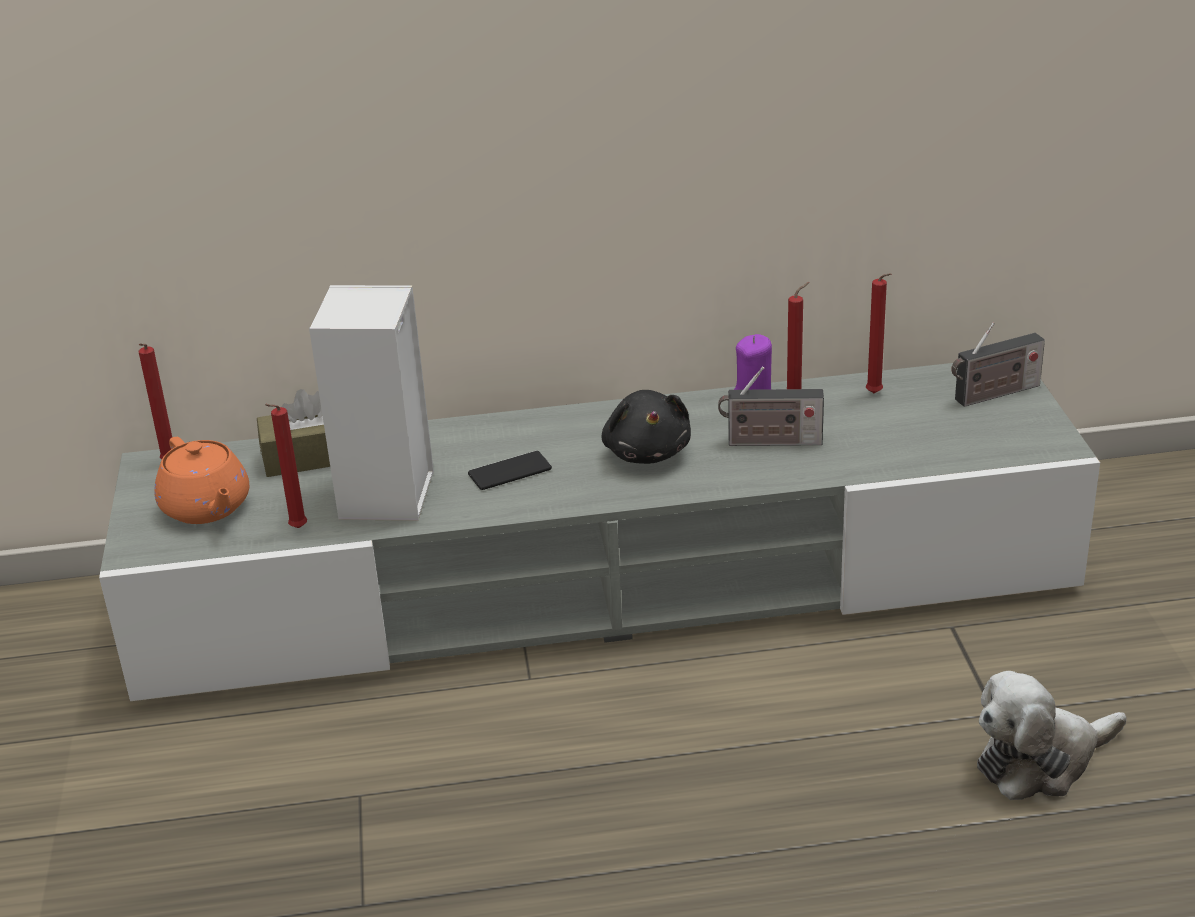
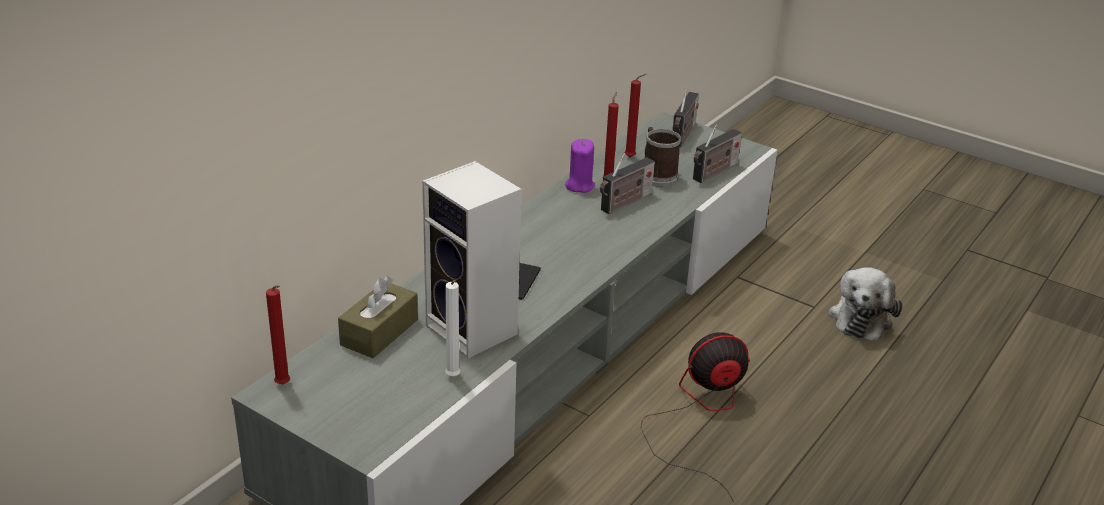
camera: 50 degrees left, 0 degrees up
(206, 508) = (367, 397): orange teapot -> none
(296, 529) = (453, 378): red candle -> white candle
(643, 748) = (701, 414): none -> fan
(647, 452) = (573, 236): black plush toy -> none
(868, 427) = (657, 175): none -> mug
(949, 454) = (714, 173): none -> radio

